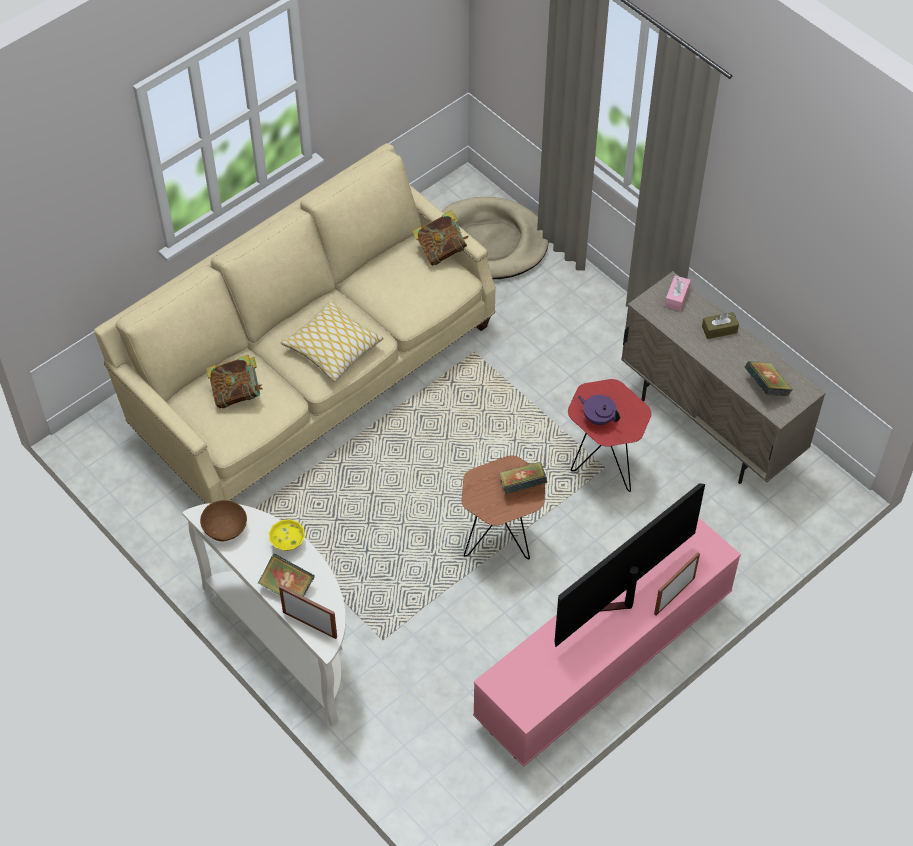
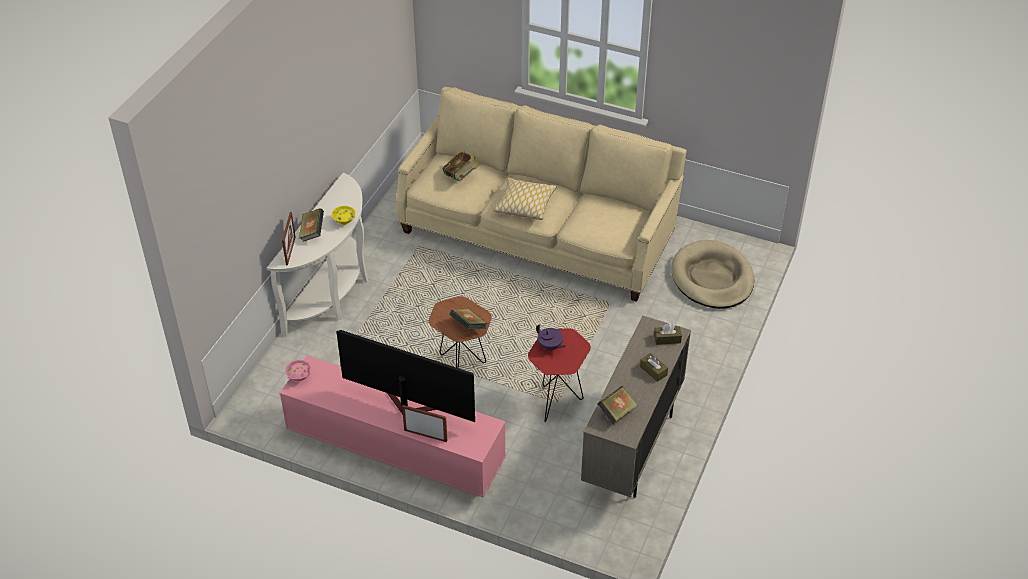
camera: 65 degrees right, 10 degrees down
(225, 528) = (340, 193): brown bowl -> none
(441, 250) = (642, 226): book -> none
(511, 701) = (300, 377): none -> pink bowl
(598, 417) = (550, 346): purple teapot -> purple teapot turned 120 degrees clockwise
(677, 297) = (667, 339): pink tissue box -> brown tissue box

